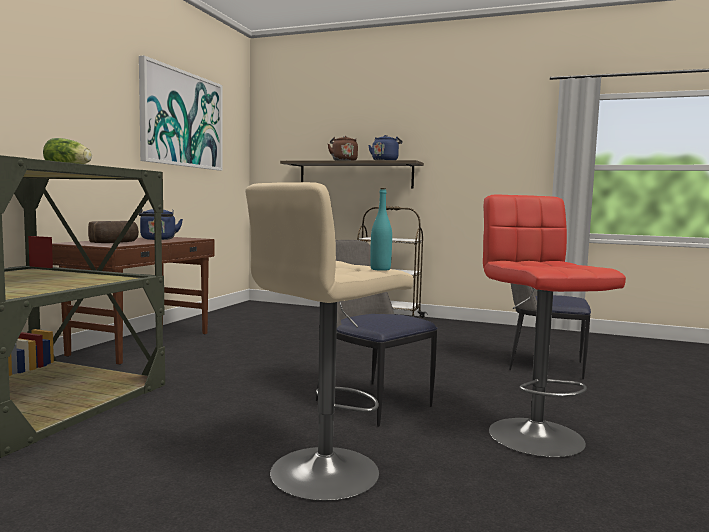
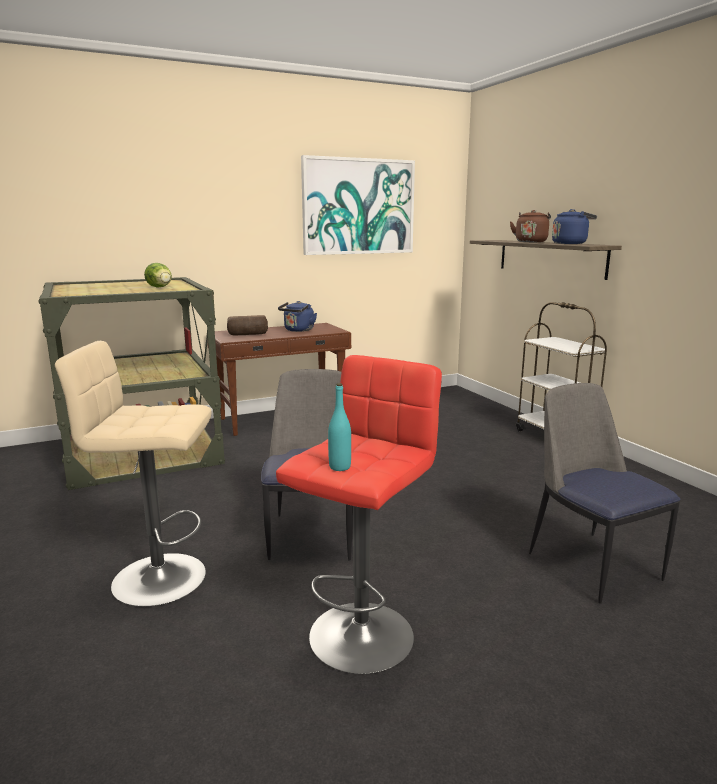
camera: 45 degrees right, 10 degrees up
(380, 269) = (157, 428): turquoise bottle -> turquoise bottle (340, 467)

